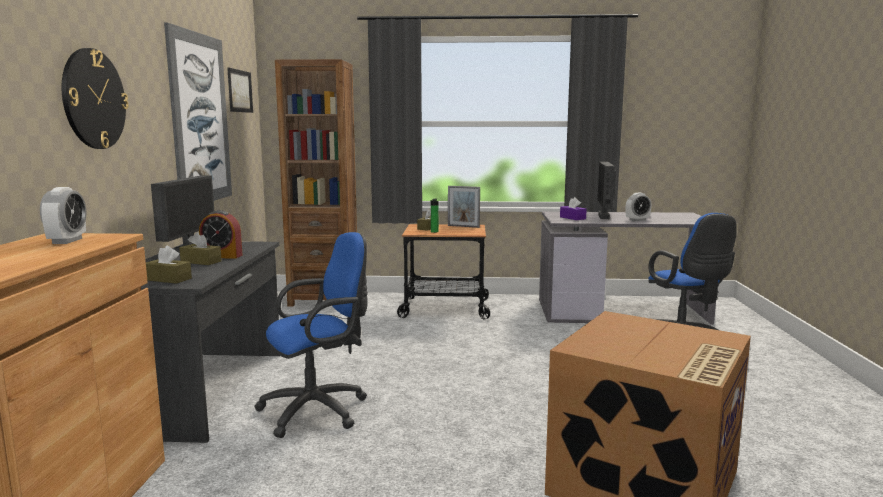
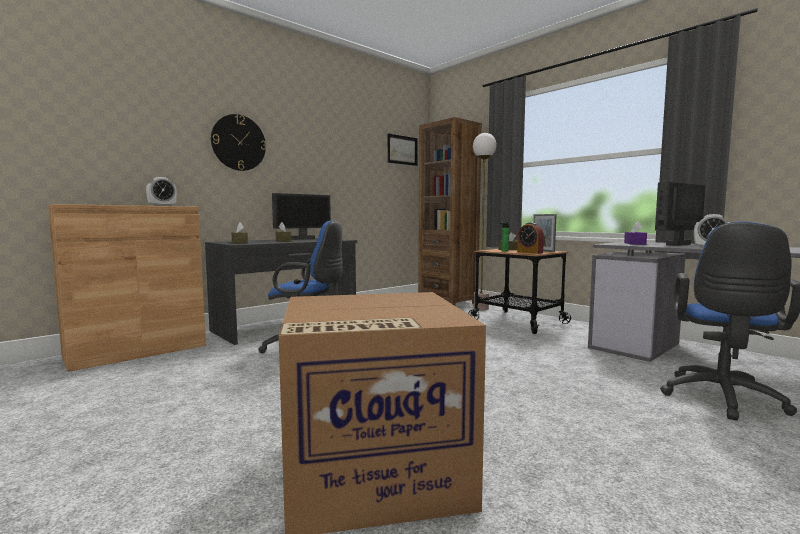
camera: 45 degrees right, 5 degrees down
(200, 119) = (349, 164): picture -> none
(221, 256) = (301, 240): alarm clock -> alarm clock (530, 252)
(377, 300) = (480, 308): none -> floor lamp

